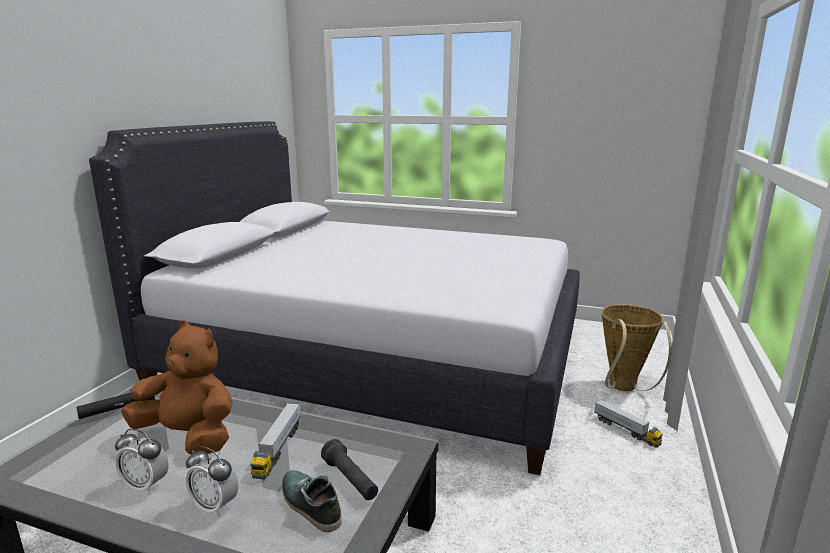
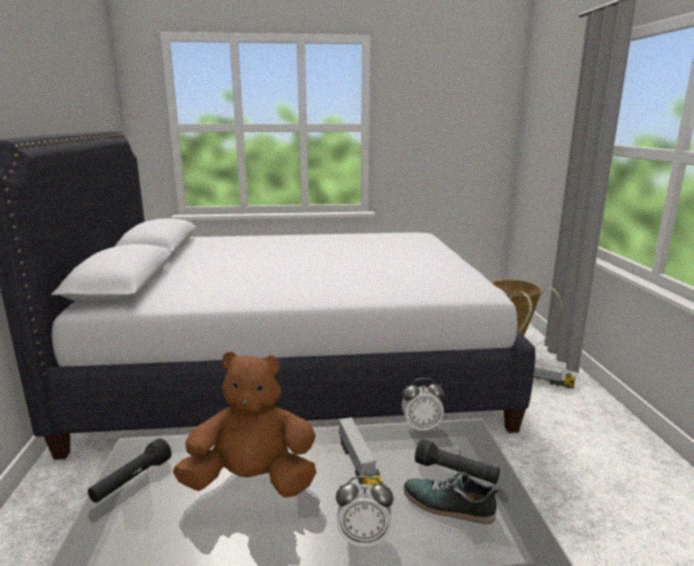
camera: 25 degrees left, 0 degrees up
(146, 485) = (265, 545): alarm clock -> alarm clock (421, 427)

